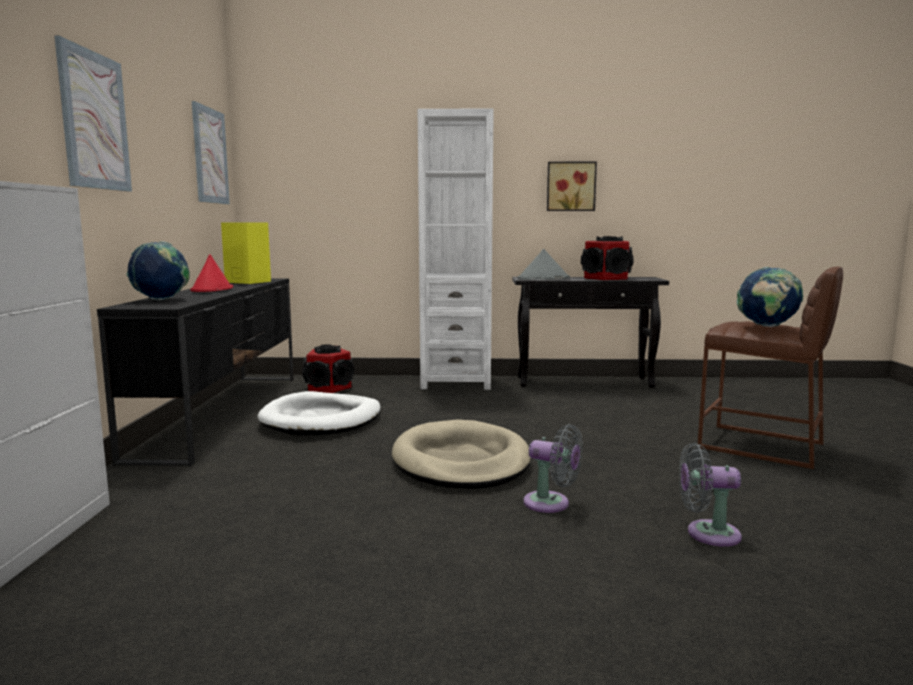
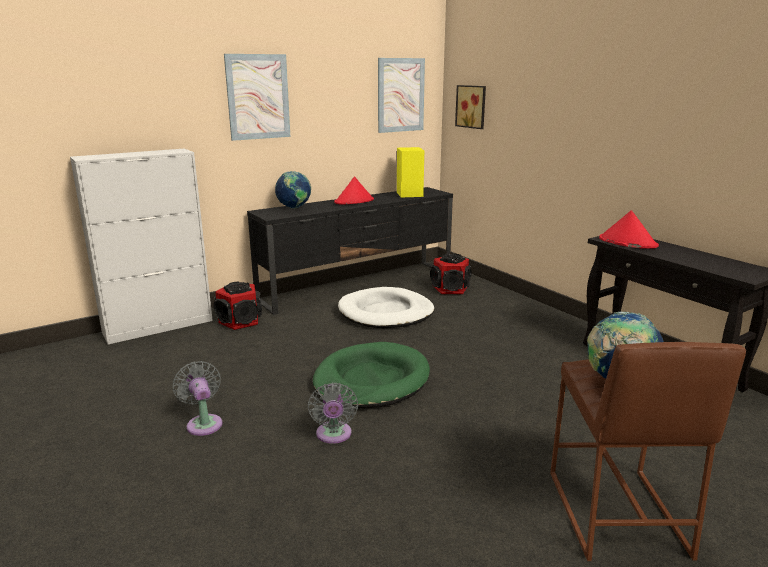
camera: 55 degrees right, 10 degrees up
(456, 382) = (544, 318): white bookcase -> none
(461, 461) = (371, 380): beige dog bed -> green dog bed
(543, 278) = (627, 242): grey hat -> red hat
(571, 186) = (699, 139): picture -> picture (472, 106)
(606, 278) = (700, 259): speaker -> speaker (240, 321)
(707, 533) = (345, 516): grey fan -> grey fan (203, 423)

